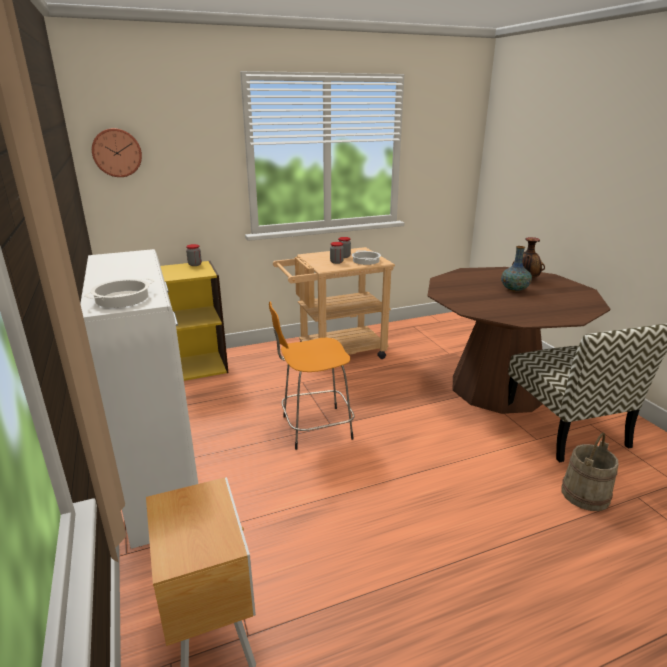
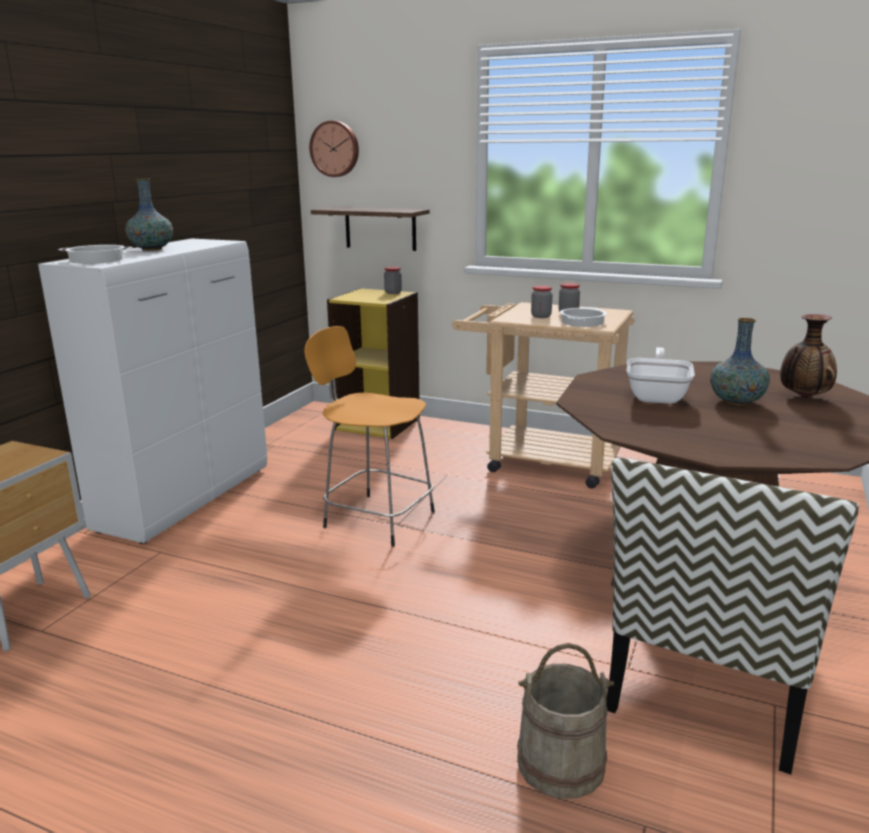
camera: 45 degrees right, 5 degrees down
(115, 275) = (152, 249): none -> vase
(169, 215) = (380, 228): none -> shelf
(485, 296) = (658, 396): none -> frying pan

